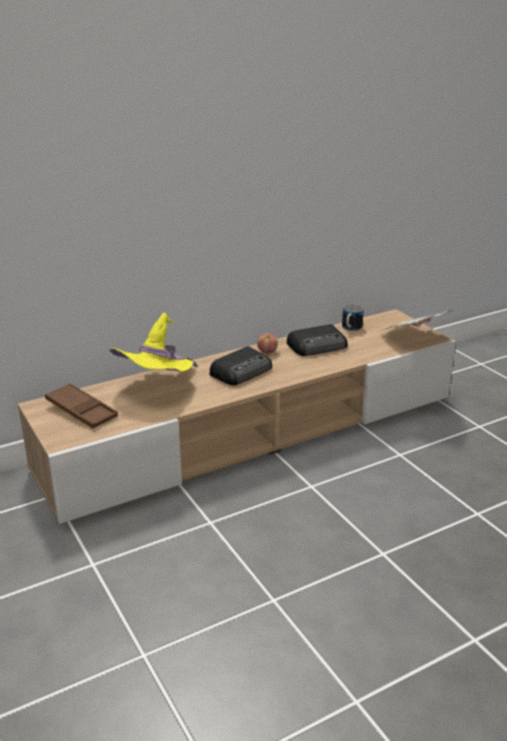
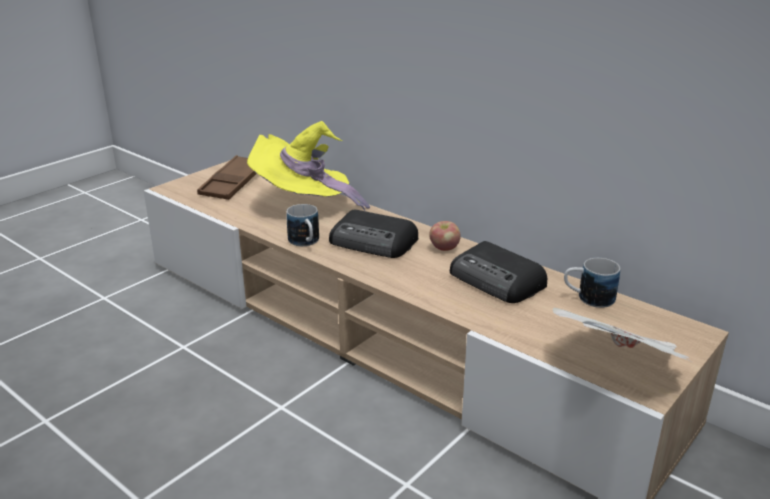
camera: 70 degrees right, 0 degrees up
(224, 394) = (305, 243): none -> mug

